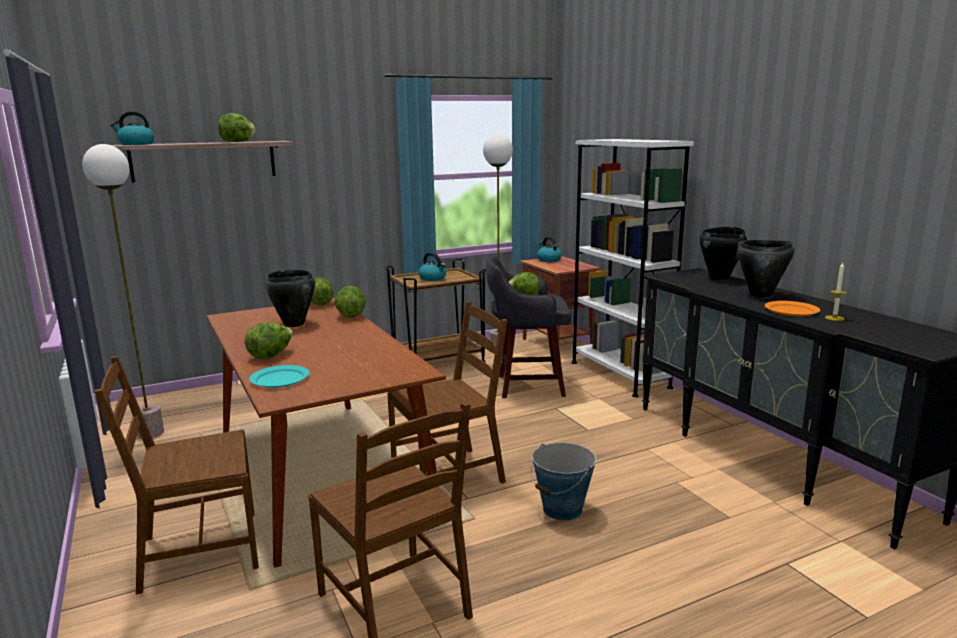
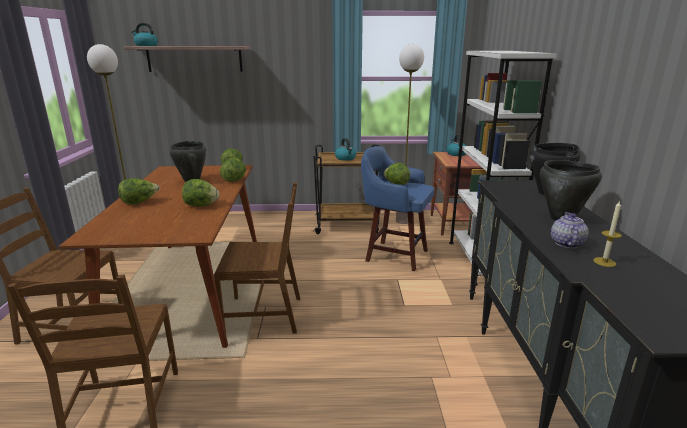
camera: 25 degrees right, 5 degrees up
(238, 142) = (210, 45): lettuce -> lettuce (201, 205)
(279, 379) = (113, 221): turquoise plate -> none
(527, 386) = (394, 255): grey stool -> blue stool
(562, 509) = (313, 371): bucket -> none
(791, 311) = (566, 243): orange plate -> teapot

